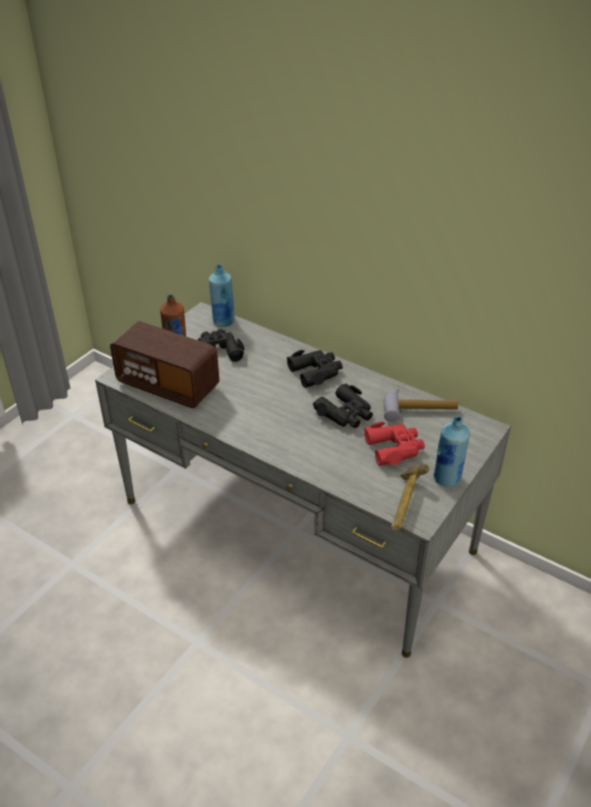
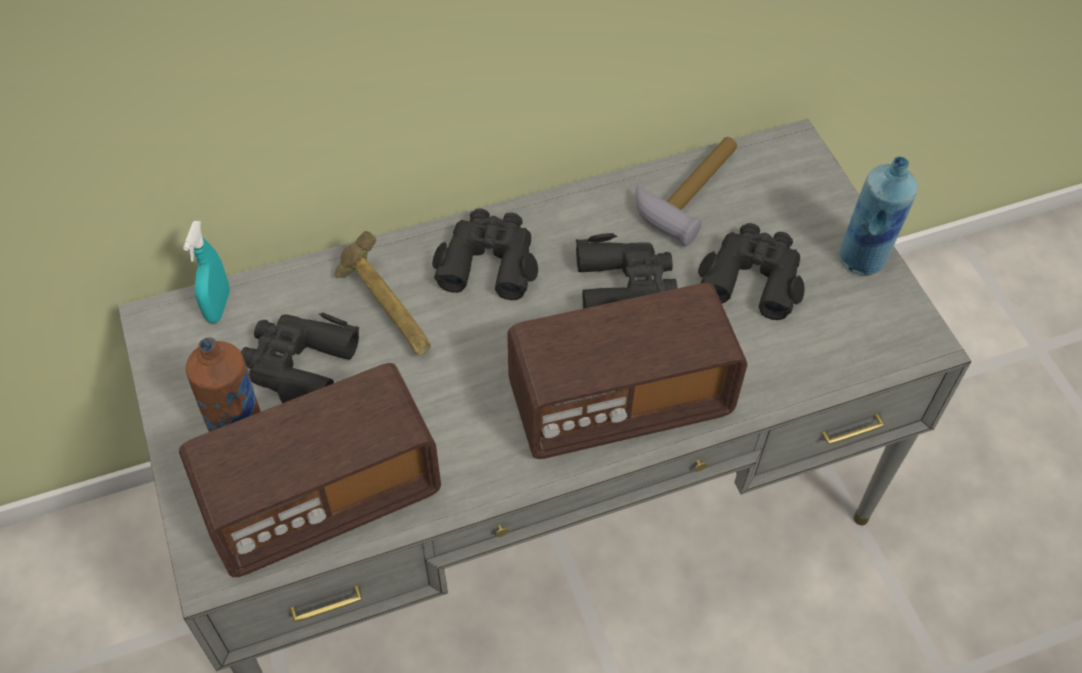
camera: 55 degrees left, 15 degrees up
(223, 321) = (218, 306): blue bottle -> turquoise spray bottle
(285, 438) = (619, 402): none -> radio
(394, 448) = (752, 277): red binoculars -> black binoculars
(404, 505) = (883, 343): hammer -> hammer (387, 311)

